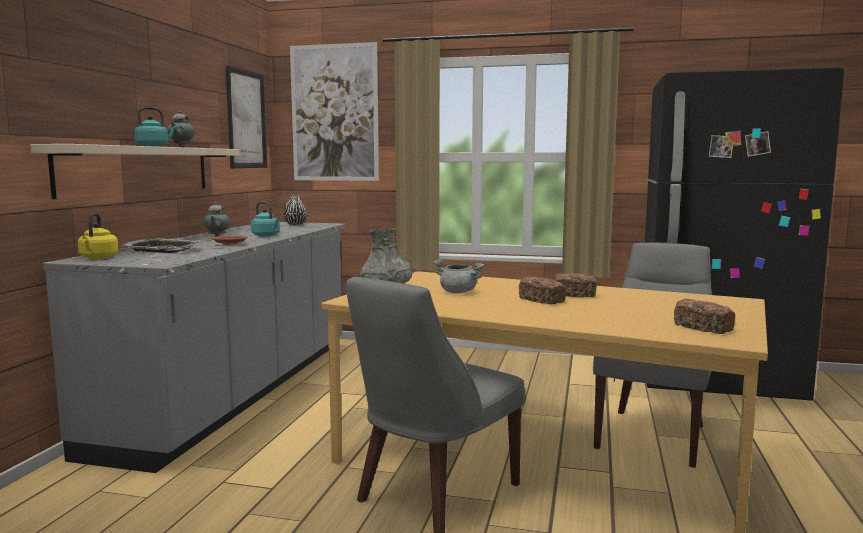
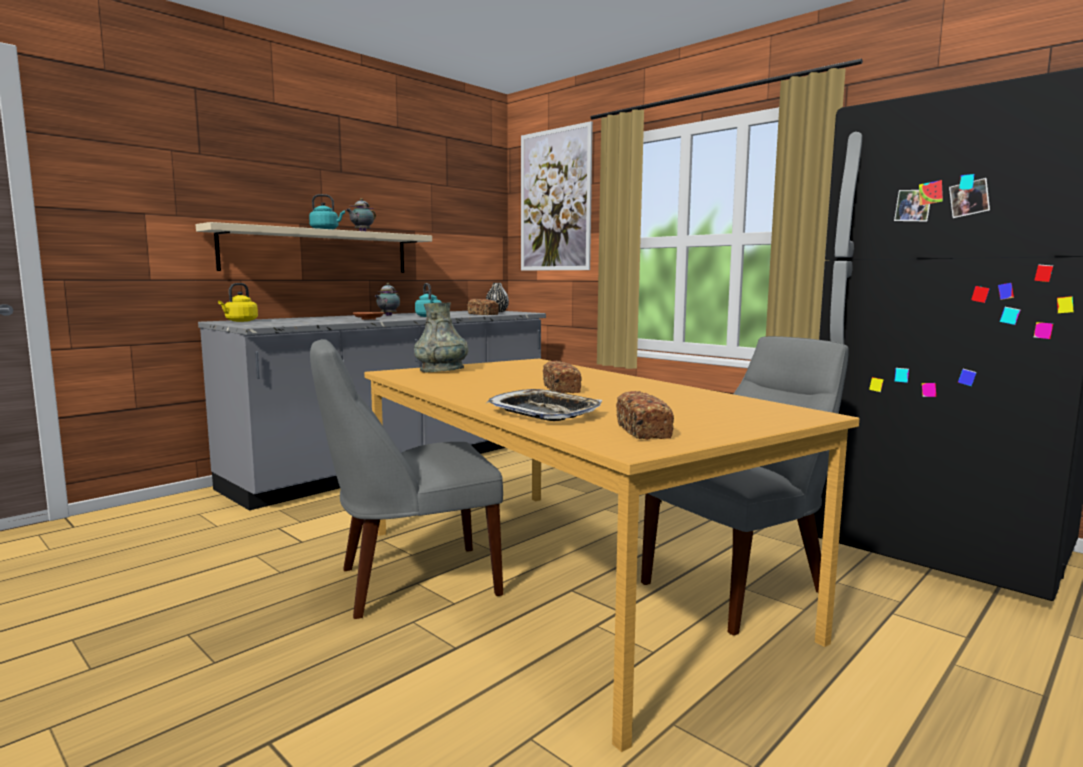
camera: 30 degrees right, 0 degrees up
(162, 250) = (302, 320): tray -> tray (544, 413)
(246, 119) = (467, 210): picture -> none
(459, 292) = (508, 375): grey cooking pot -> none
(574, 295) = (616, 389): bread -> bread (483, 314)

